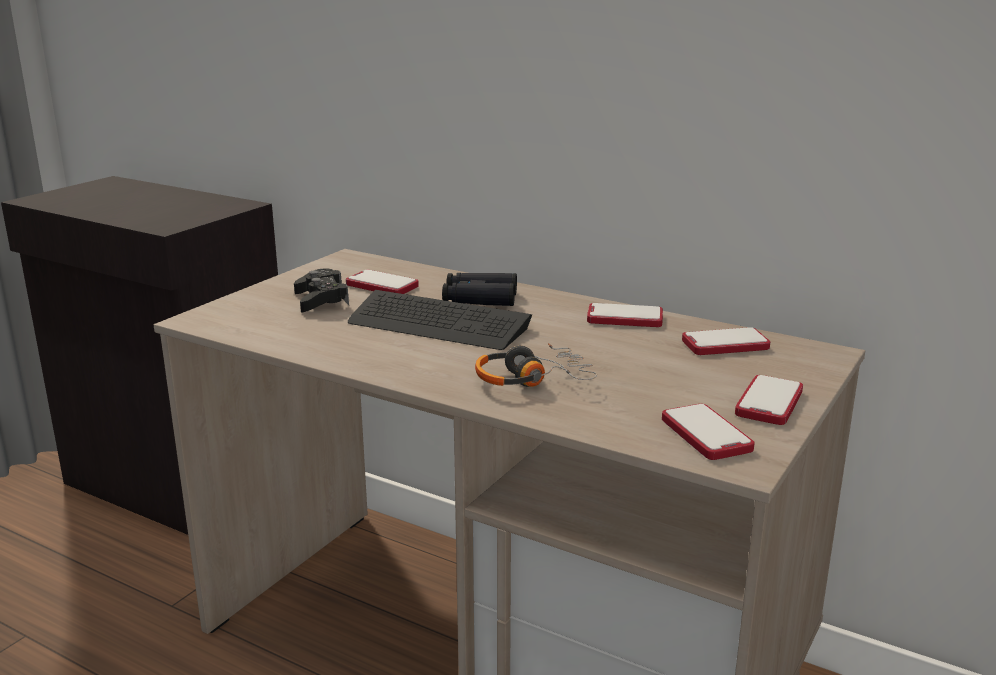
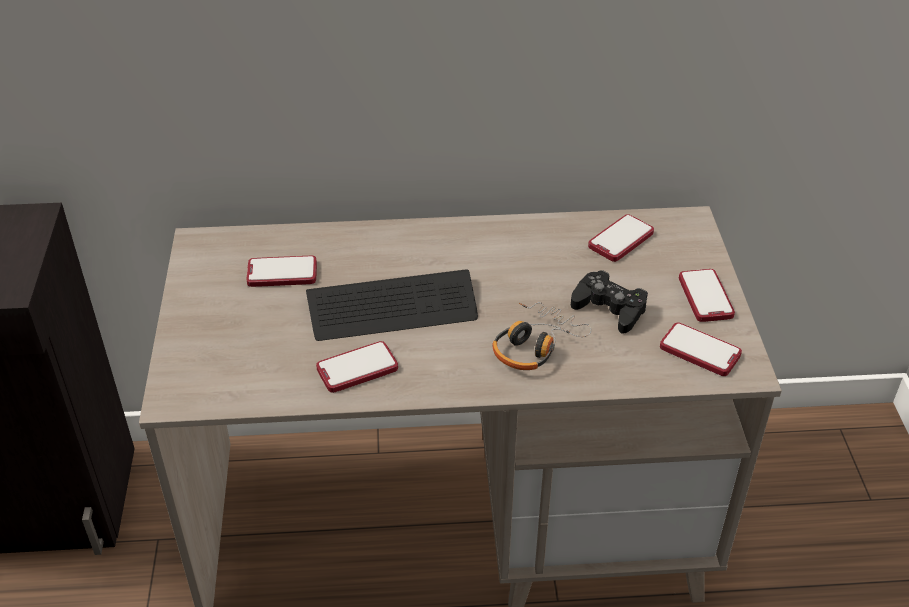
camera: 35 degrees left, 20 degrees up
(321, 300) = (254, 318): black game controller -> black game controller (609, 308)
(479, 298) = (387, 257): black binoculars -> none
(624, 318) = (523, 236): phone -> phone (357, 369)

